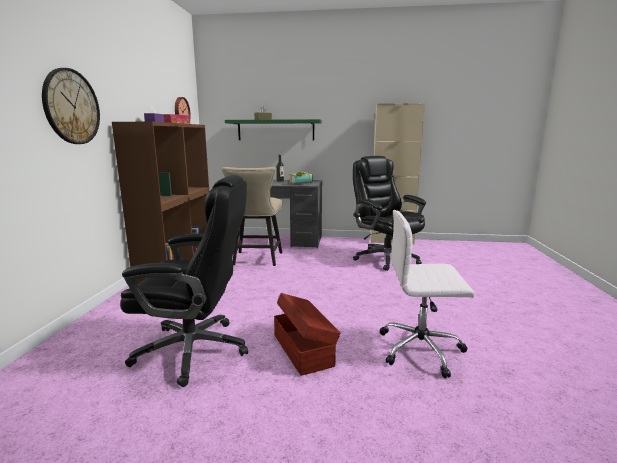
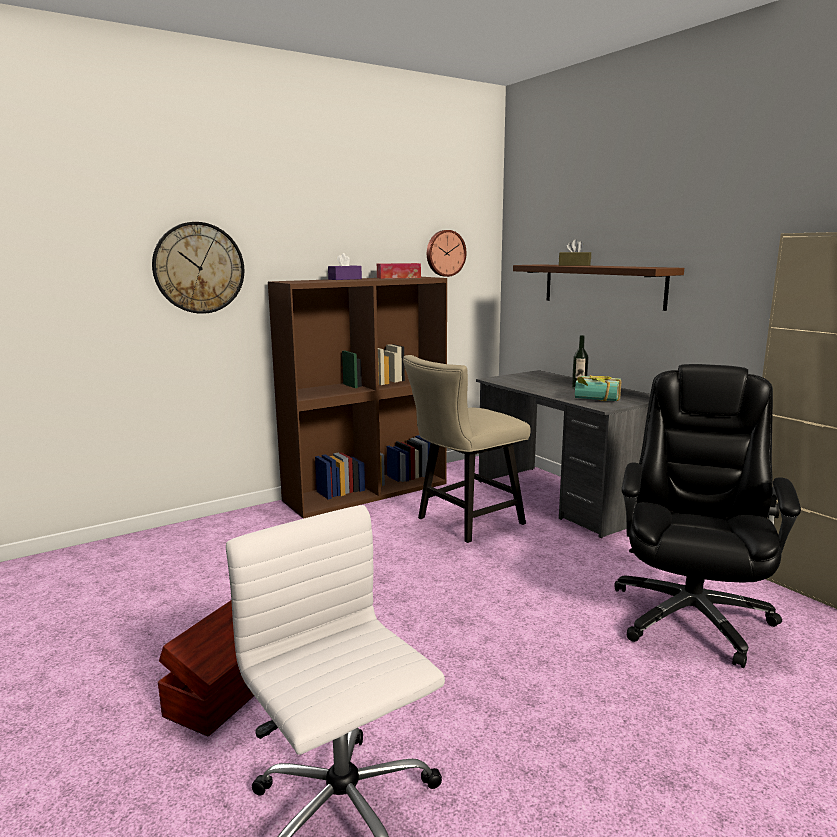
camera: 50 degrees right, 0 degrees up
(195, 350) = (167, 613): black office chair -> none
(275, 130) = (602, 285): green shelf -> brown shelf

